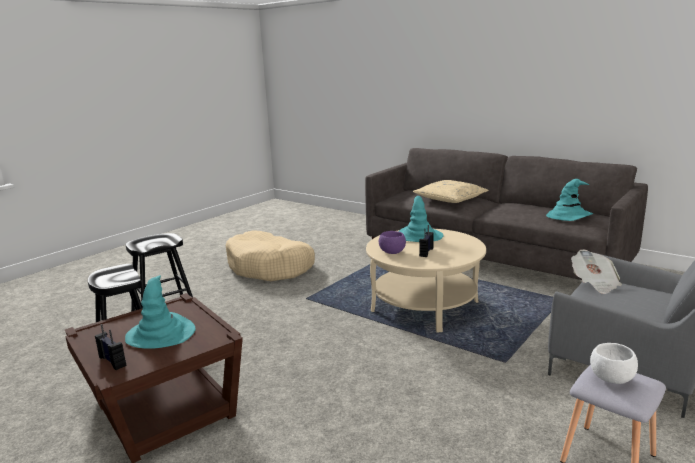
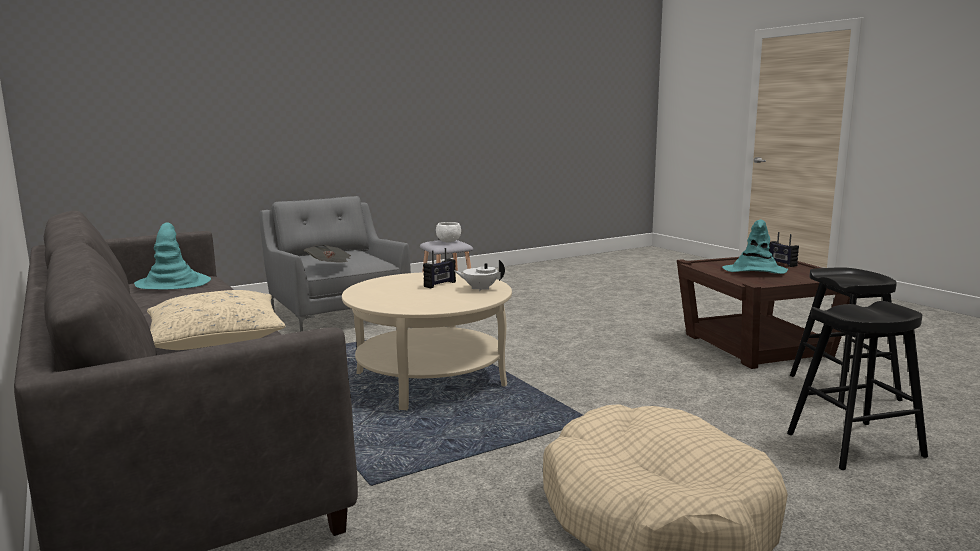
camera: 160 degrees left, 5 degrees down
(392, 252) = (480, 289): purple bowl -> white teapot
(419, 236) = (409, 301): turquoise hat -> none

